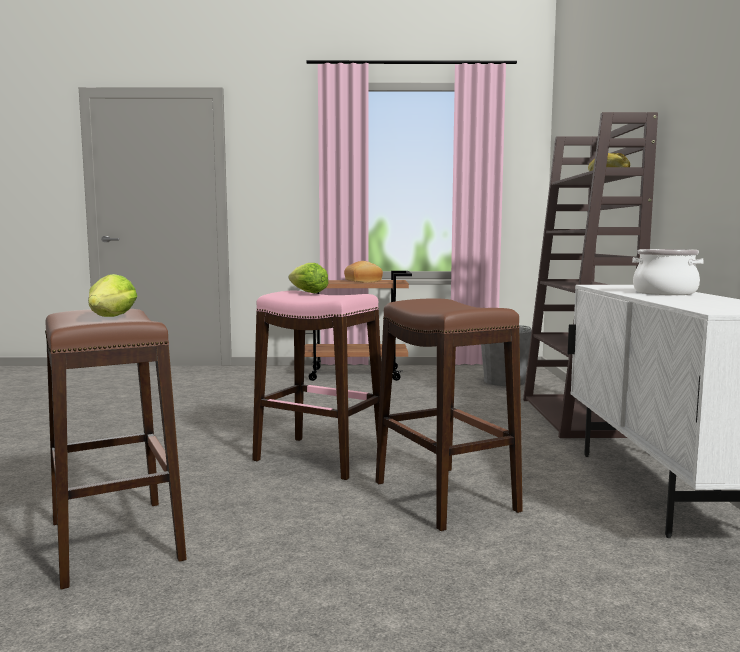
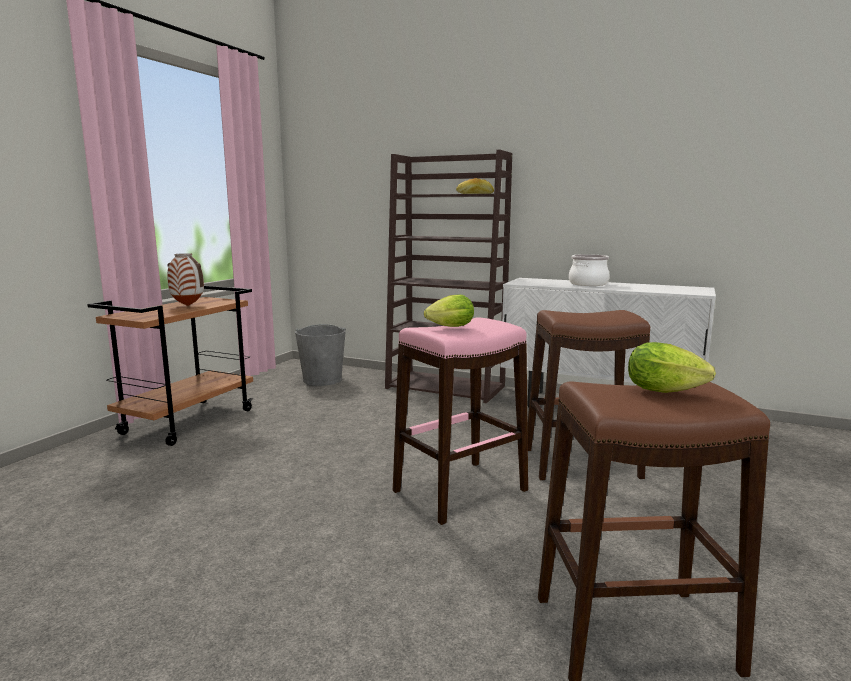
camera: 65 degrees left, 5 degrees up
(364, 281) = (188, 305): bread -> vase

